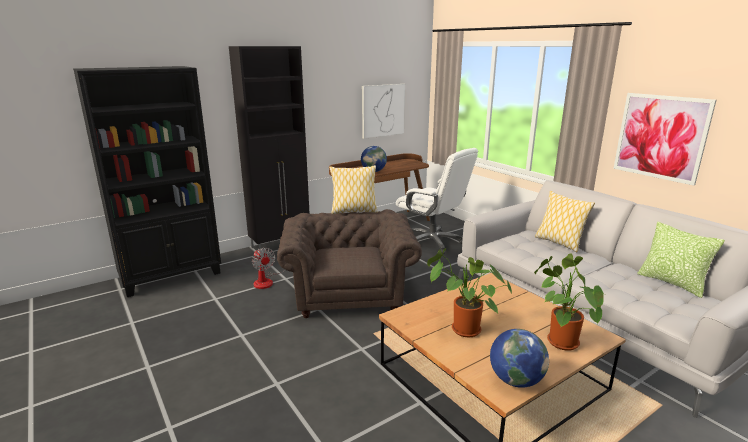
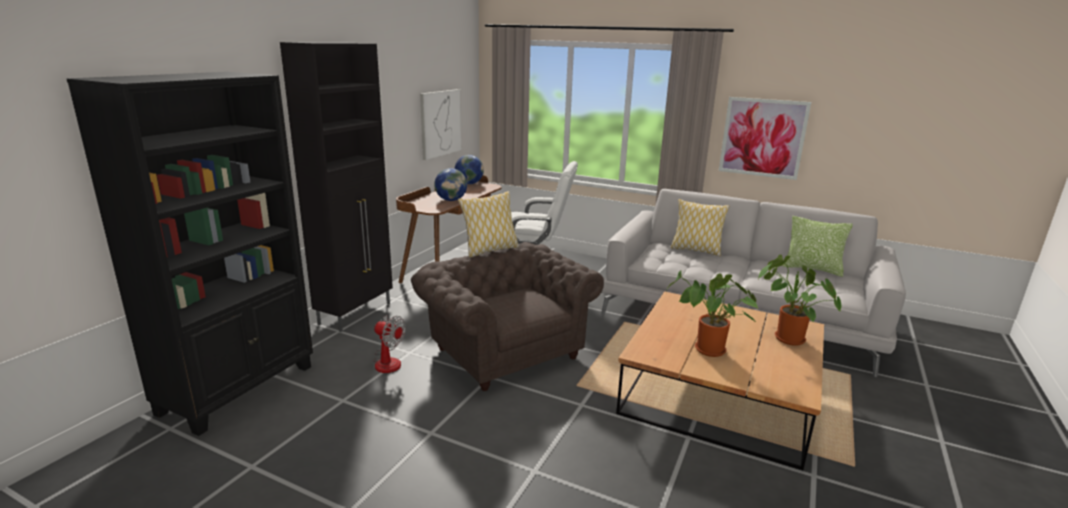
camera: 30 degrees left, 0 degrees up
(515, 380) = (796, 381): globe -> globe (469, 183)

